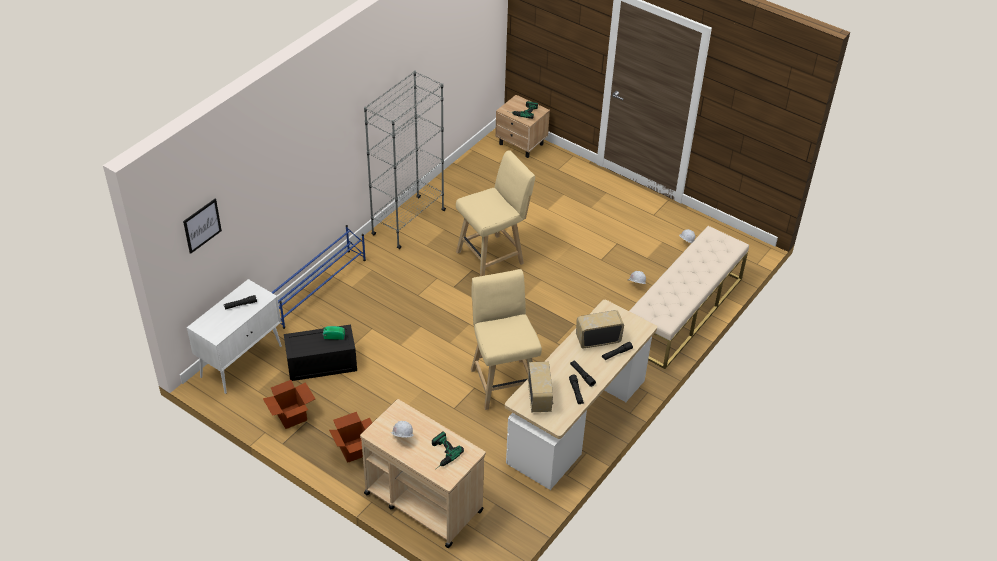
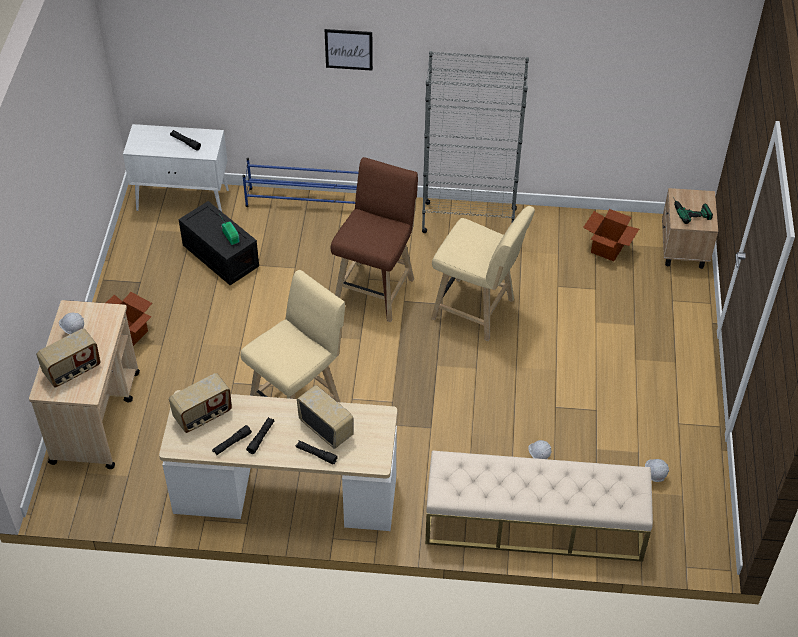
camera: 60 degrees right, 5 degrees up
(202, 225) = (168, 37): picture -> picture (348, 49)
(291, 416) = (140, 268): cardboard box -> cardboard box (607, 248)
(429, 295) = (376, 288): none -> brown stool
(440, 454) = (72, 370): power drill -> radio

